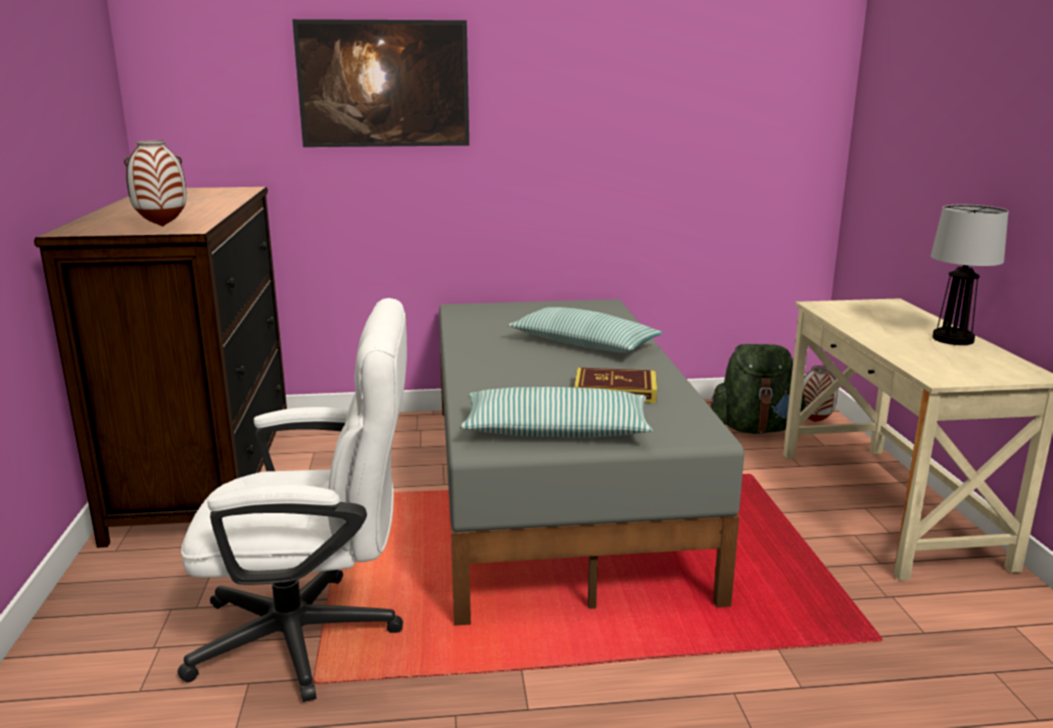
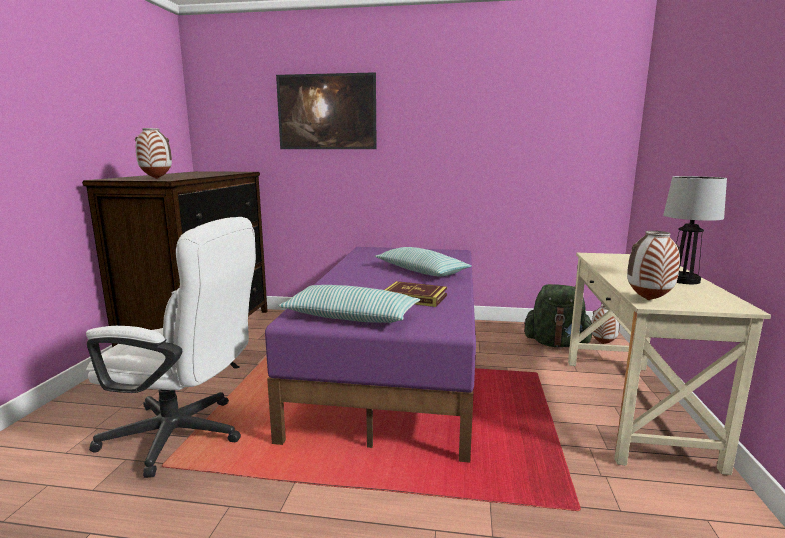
camera: 15 degrees right, 5 degrees down
(557, 488) = (397, 366): grey bed -> purple bed
(935, 374) = (648, 300): none -> vase

